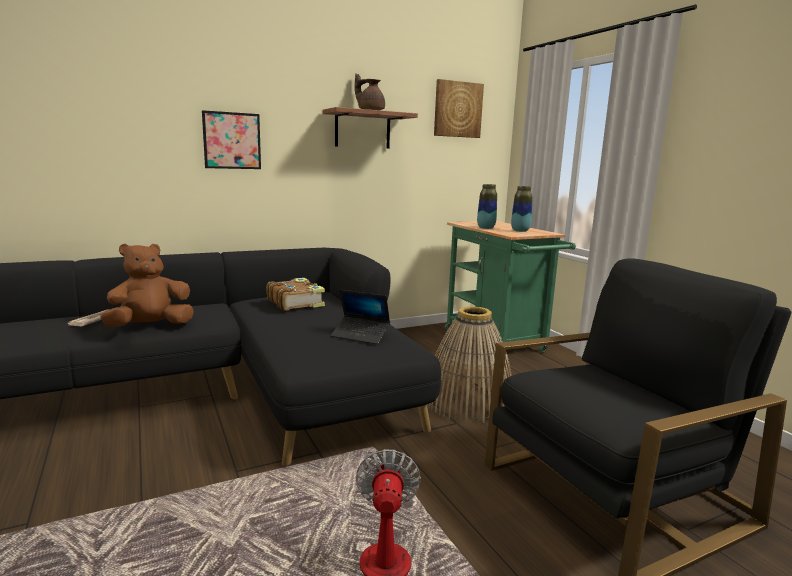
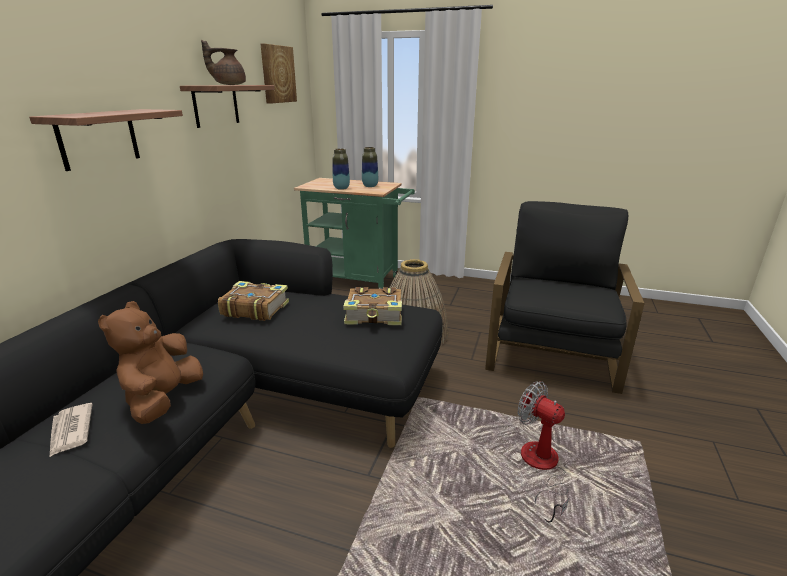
camera: 45 degrees left, 10 degrees up
(232, 140) = (98, 138): picture -> shelf
(360, 335) = (375, 315): laptop -> book

